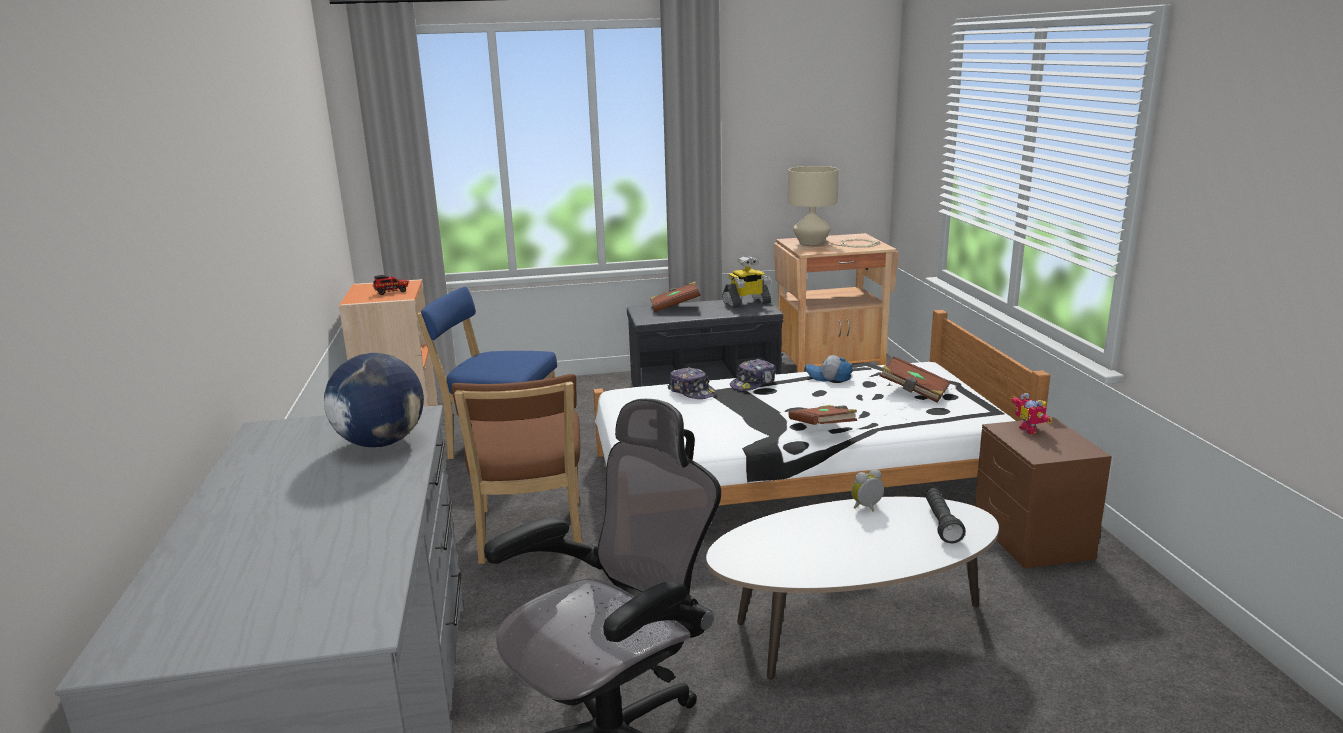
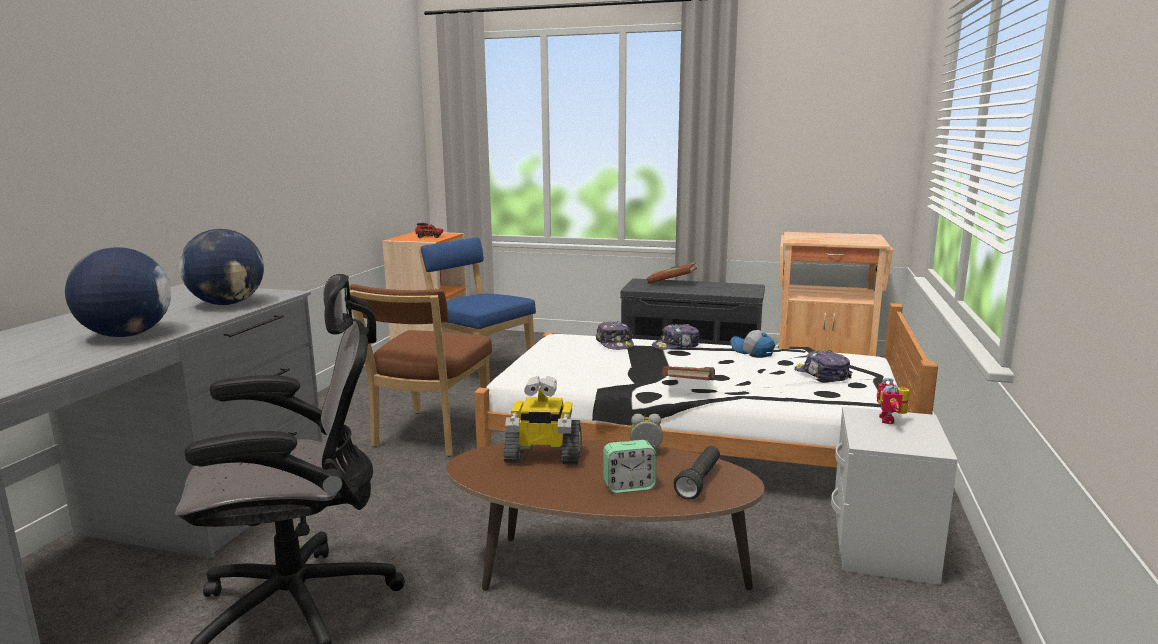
camera: 25 degrees right, 5 degrees down
(356, 514) = (126, 335): none -> globe
(746, 303) = (738, 287): toy robot -> toy robot (542, 456)
(829, 243) = (829, 237): beige table lamp -> none
(851, 631) = (600, 574): white coffee table -> brown coffee table
(894, 544) = (629, 486): none -> alarm clock
(914, 392) = (821, 375): brown book -> cap
(1032, 539) = (882, 547): brown nightstand -> grey nightstand

